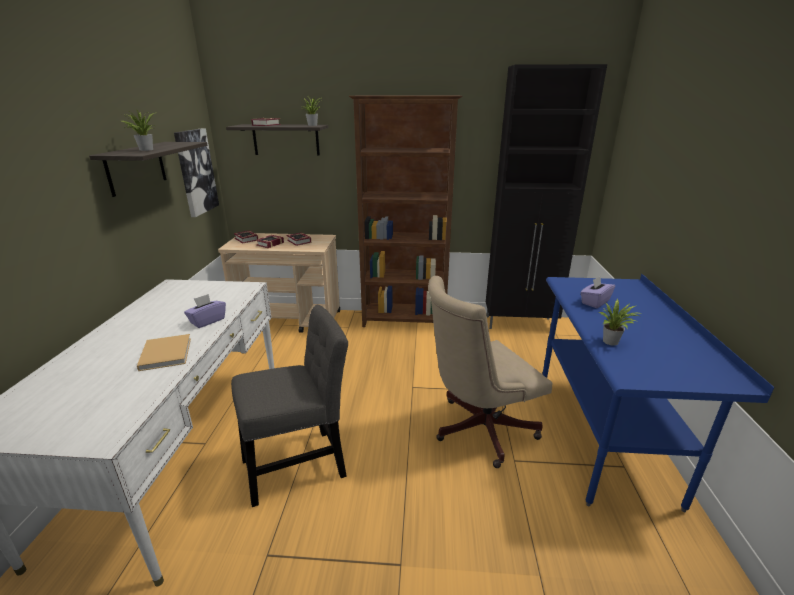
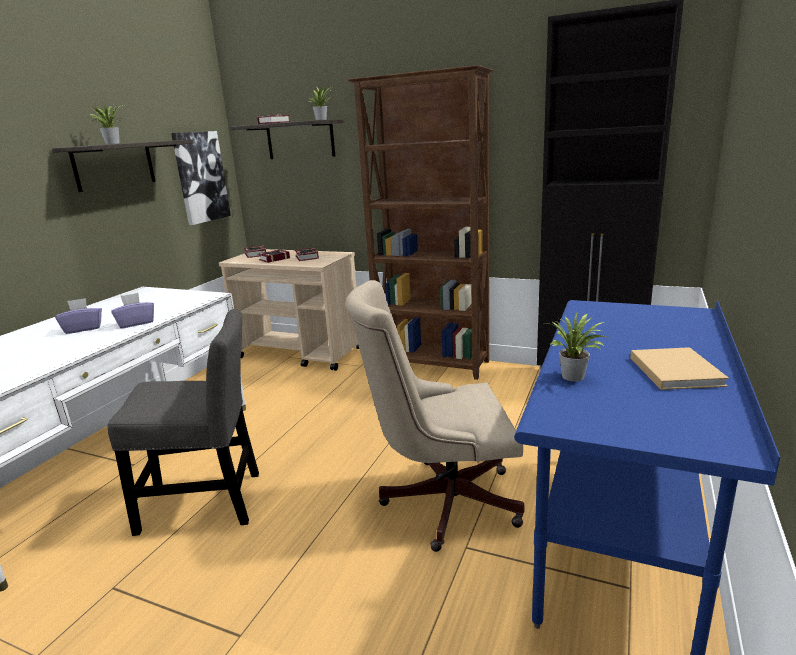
camera: 20 degrees right, 5 degrees down
(166, 353) = (69, 346): beige book -> beige book (674, 370)
(594, 302) = (605, 331): purple tissue box -> purple tissue box (83, 328)

